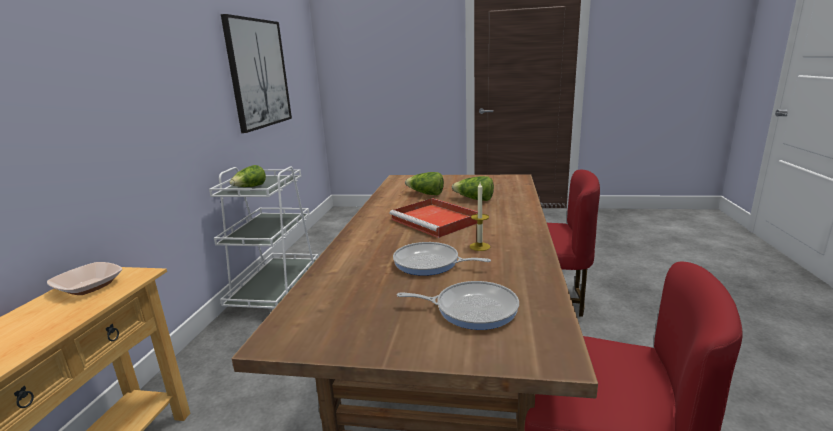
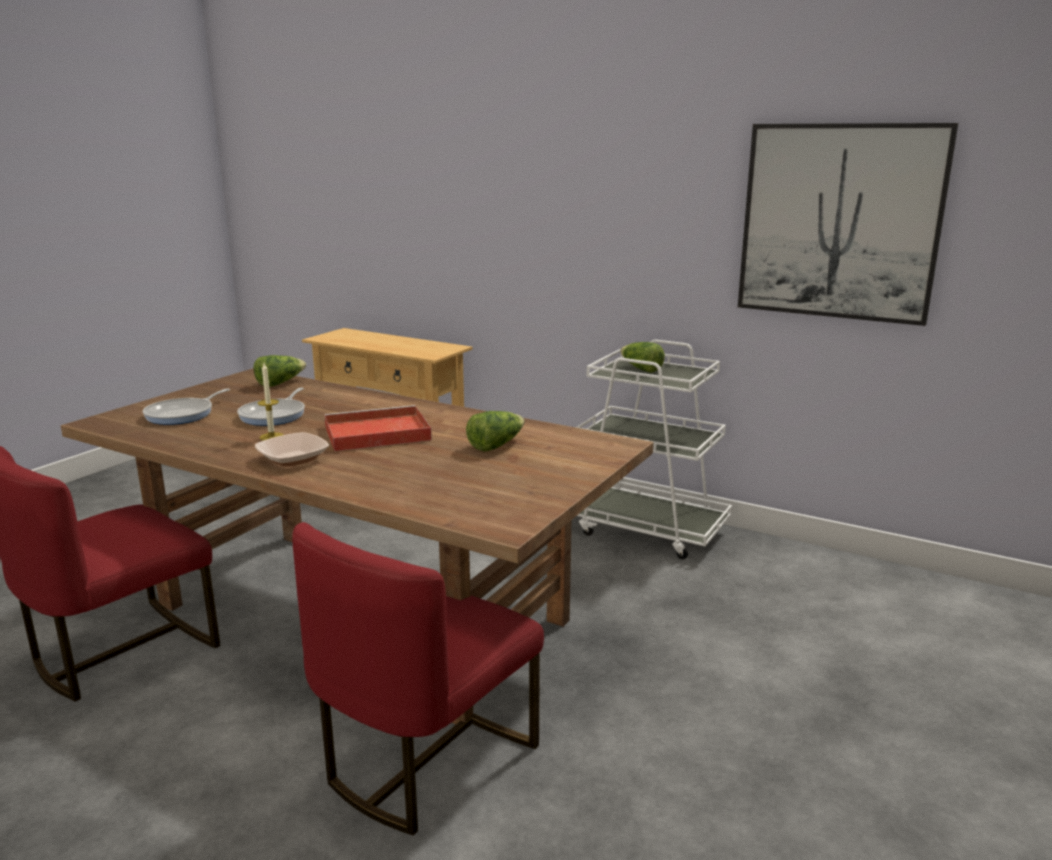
camera: 110 degrees right, 0 degrees up
(89, 286) = (429, 347): bowl -> bowl (293, 459)
(430, 263) = (275, 415): frying pan -> frying pan turned 150 degrees clockwise
(474, 199) = (424, 466): lettuce -> lettuce (280, 383)

